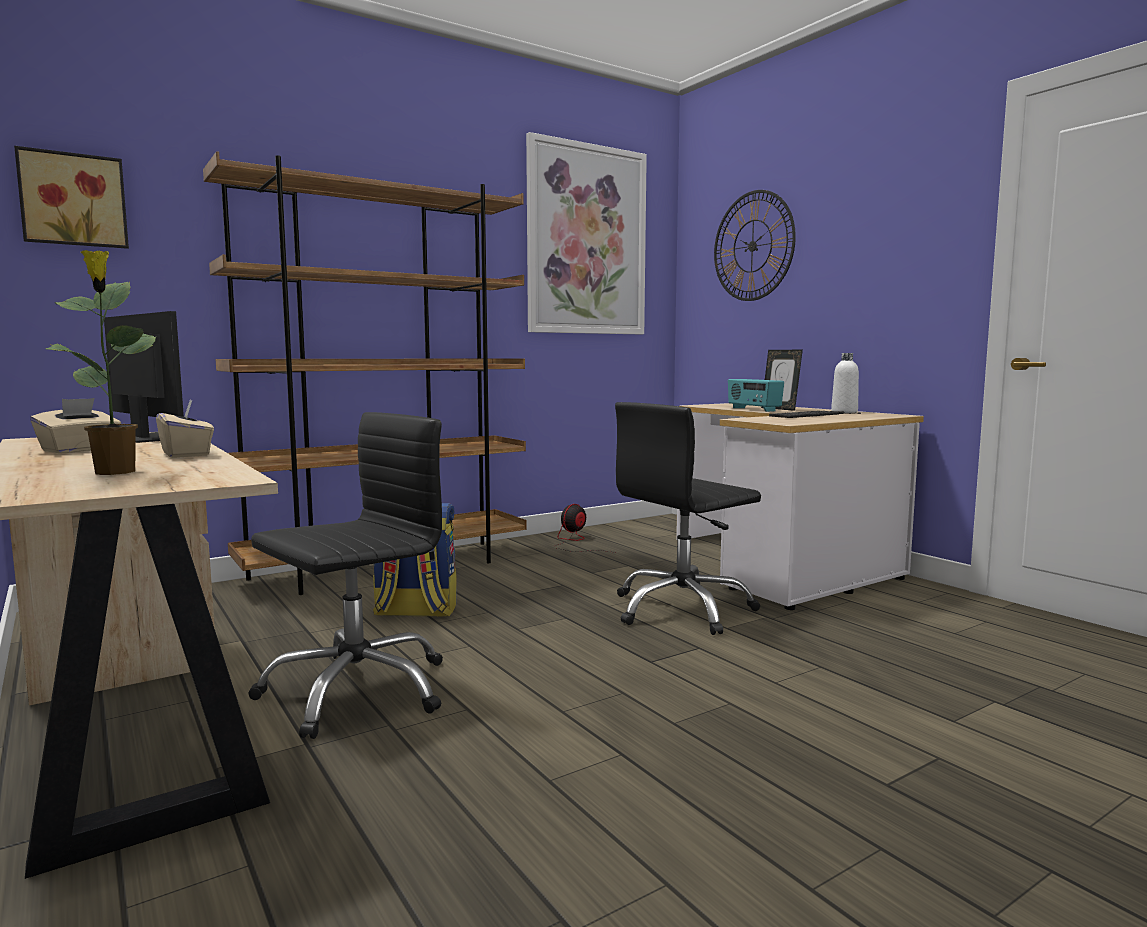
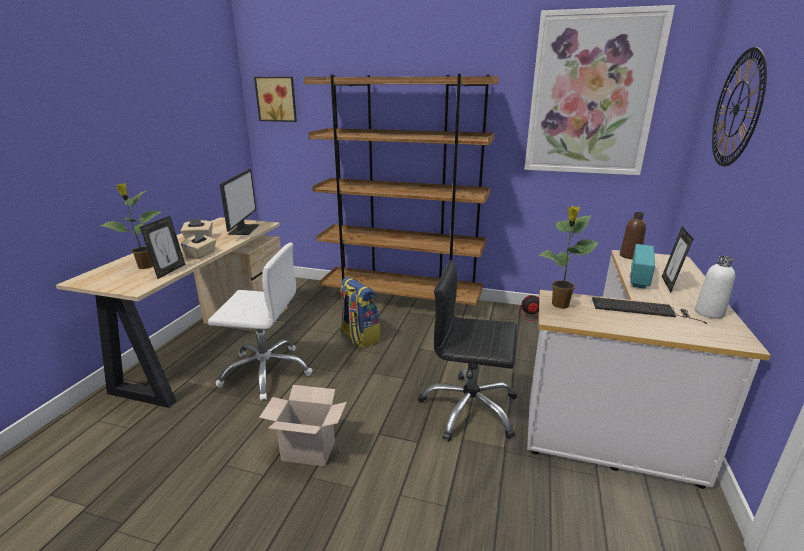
camera: 50 degrees right, 15 degrees up
(205, 466) = (169, 271): none -> picture frame
(356, 690) = (266, 371): black office chair -> white office chair
(618, 712) = (306, 452): none -> cardboard box
(703, 405) = (629, 256): none -> brown bottle
(764, 420) = (560, 305): none -> potted plant

